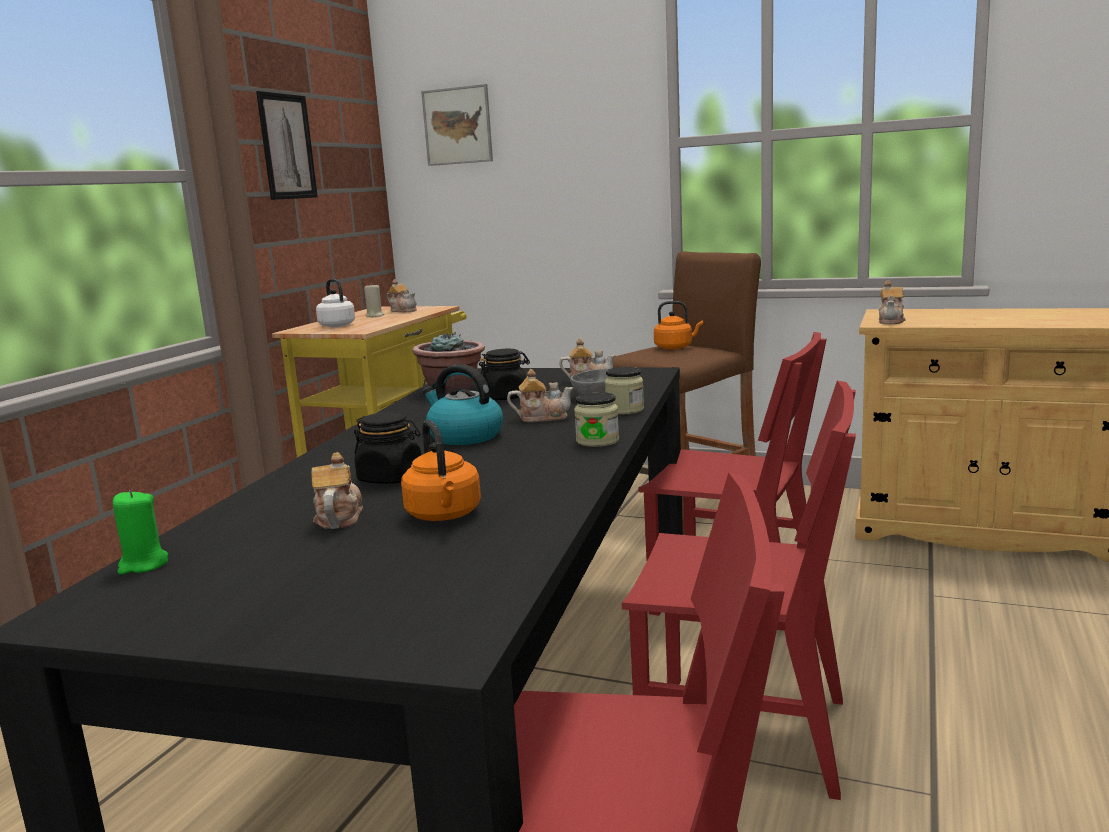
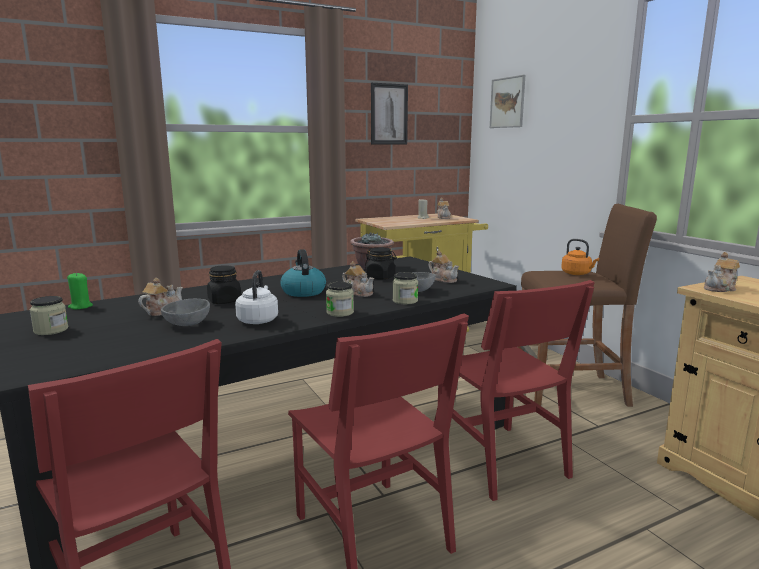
camera: 40 degrees right, 0 degrees up
(230, 605) = (51, 330): none -> jar
(336, 325) = (389, 220): white kettle -> white kettle (258, 320)
(444, 515) = (187, 324): orange kettle -> grey bowl

